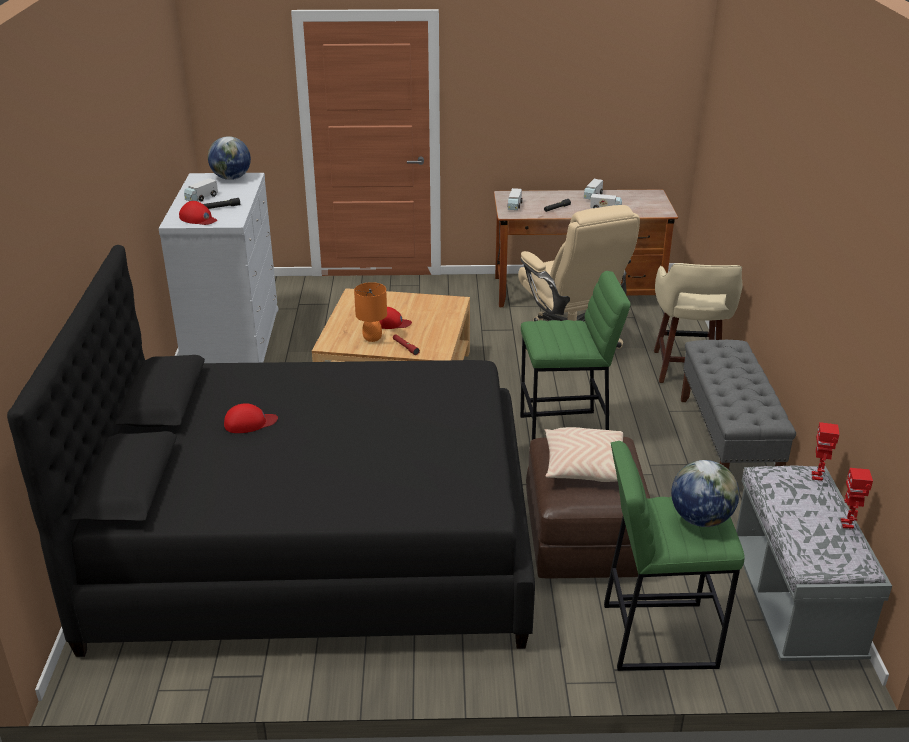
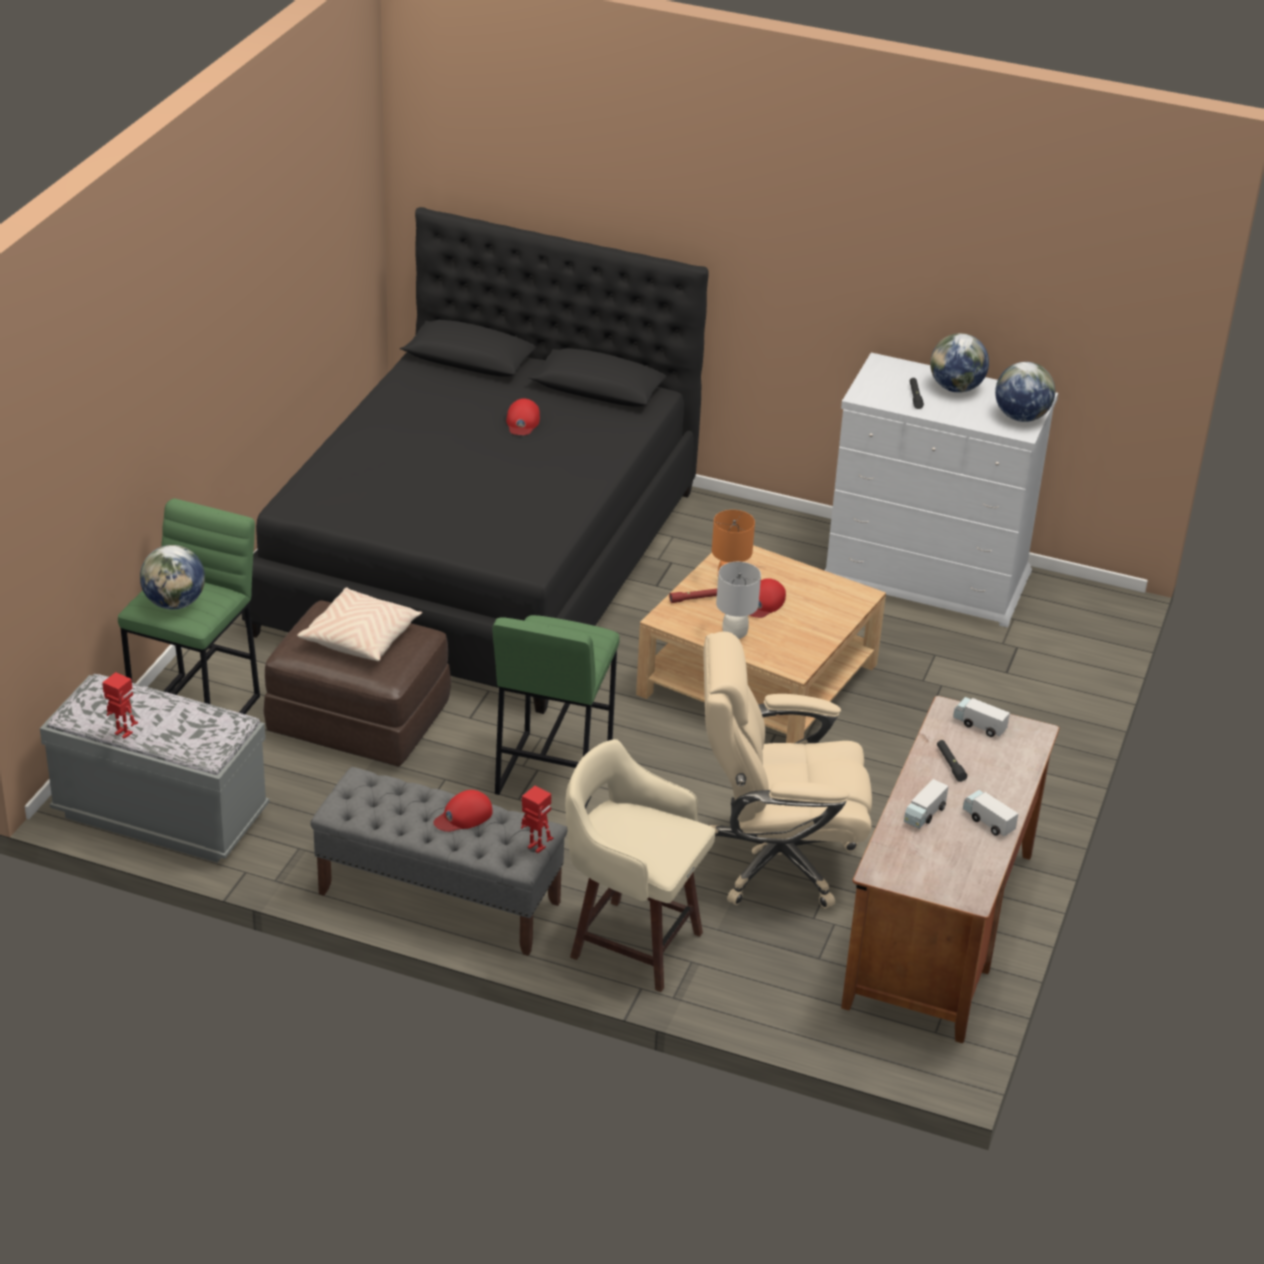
camera: 110 degrees right, 5 degrees up
(198, 219) = (885, 377): red cap -> red cap (463, 816)
(201, 198) = (956, 388): toy truck -> globe
(435, 326) = (735, 634): none -> grey table lamp
(817, 476) = (200, 752): toy robot -> toy robot (535, 848)

